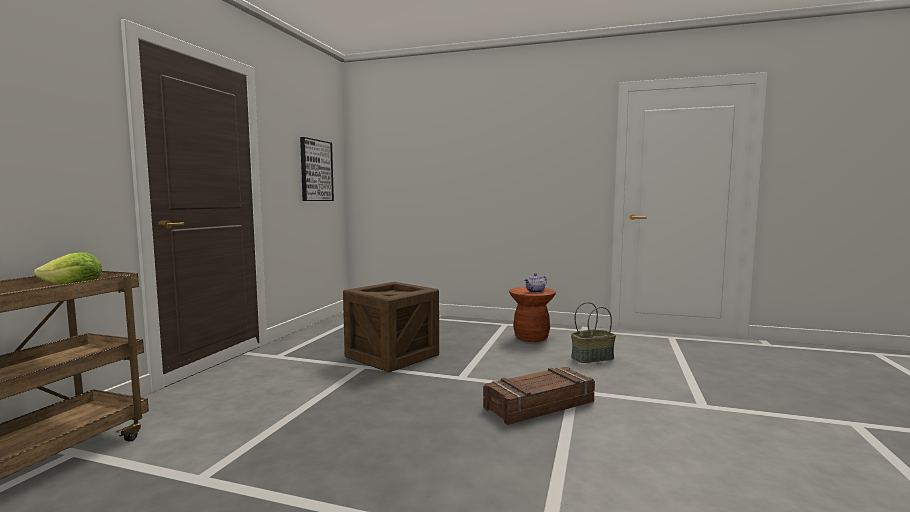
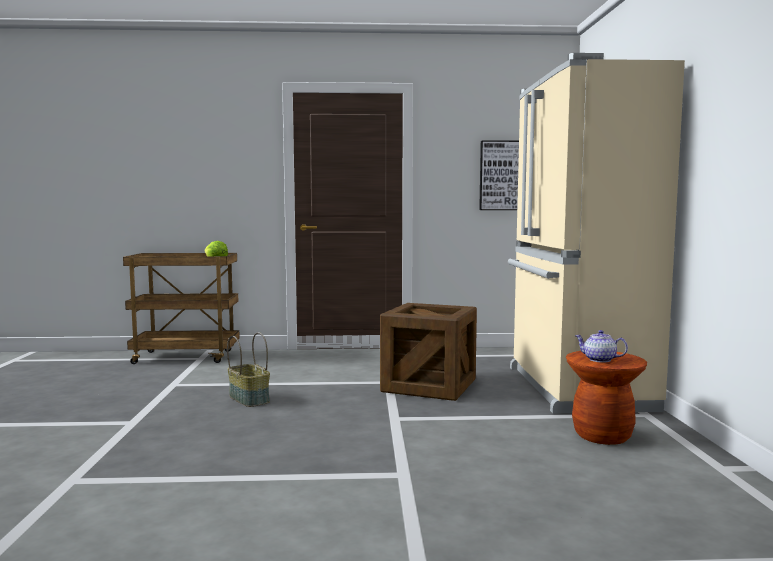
camera: 70 degrees right, 0 degrees up
(445, 326) = (575, 388): none -> beige fridge
(538, 405) = (344, 459): crate -> none
(592, 358) = (562, 481): basket -> basket (250, 399)

